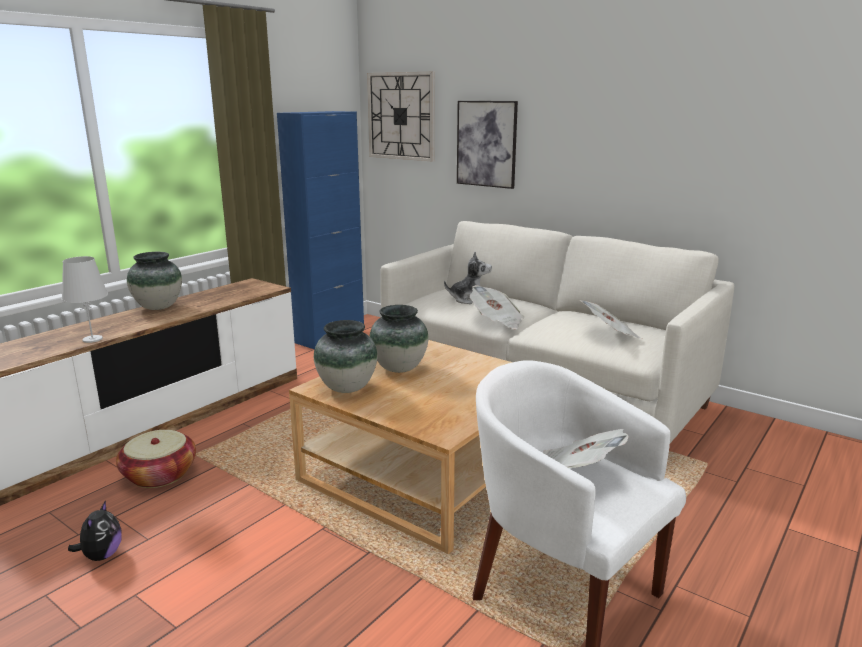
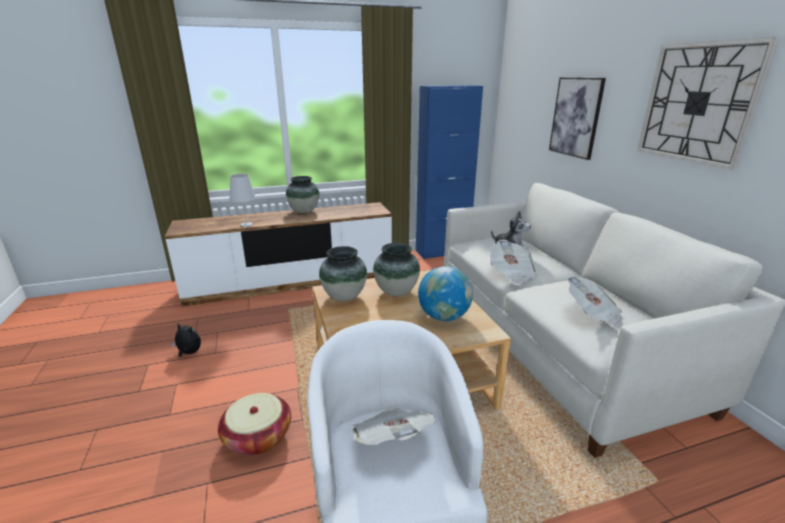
camera: 35 degrees right, 5 degrees up
(101, 555) = (189, 353): plush toy -> plush toy turned 105 degrees counterclockwise
(159, 475) = (260, 315): basket -> basket (258, 437)
(401, 116) = (522, 90): wall clock -> wall clock (698, 103)
(479, 375) = (443, 317): none -> globe

